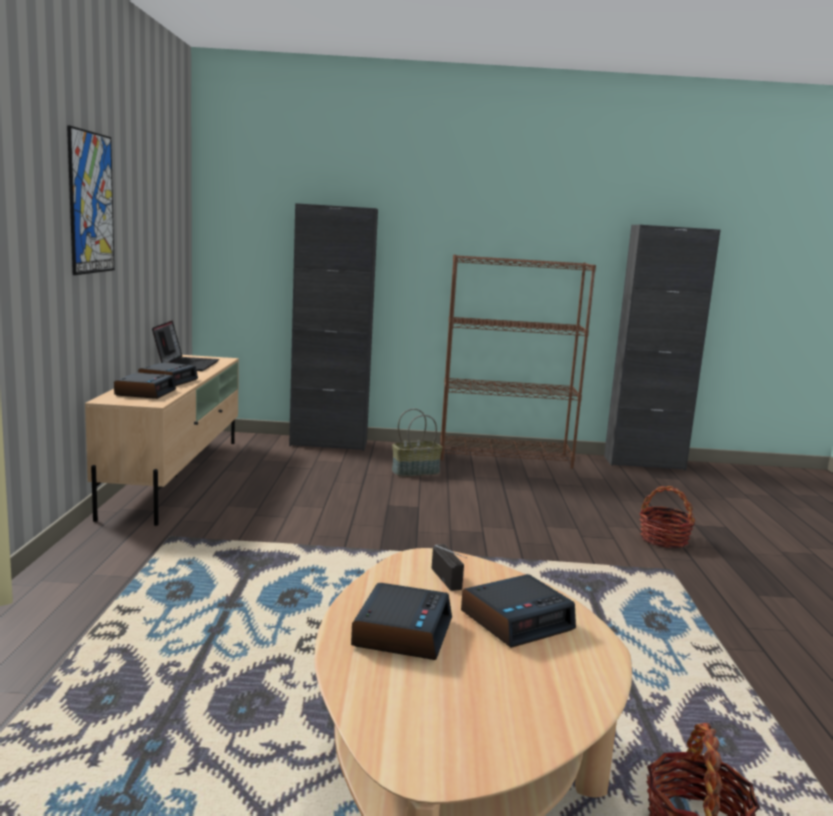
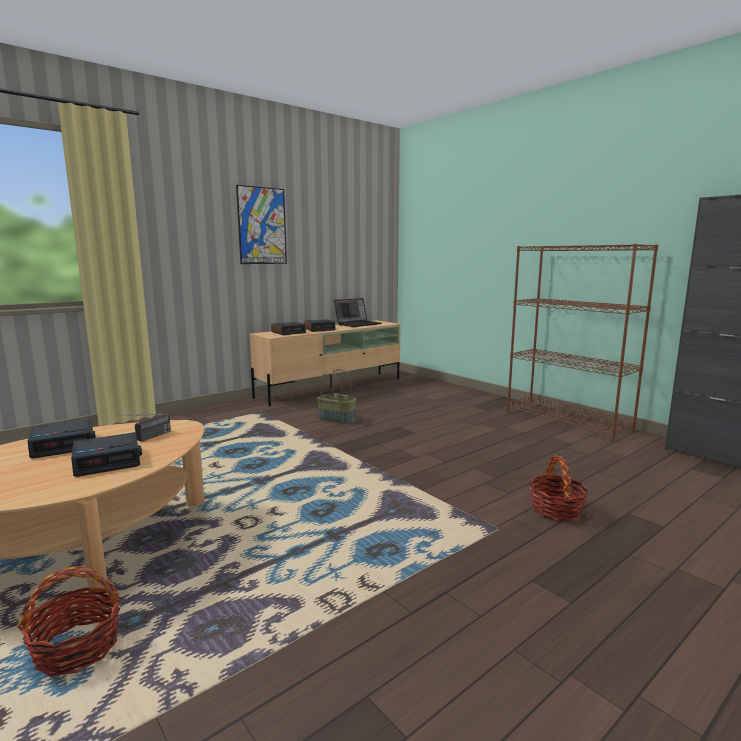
camera: 50 degrees right, 0 degrees up
(328, 444) = (453, 389): black cabinet -> none
(415, 472) = (468, 414): basket -> basket (337, 419)
(517, 620) = (108, 461): alarm clock -> alarm clock turned 45 degrees counterclockwise

